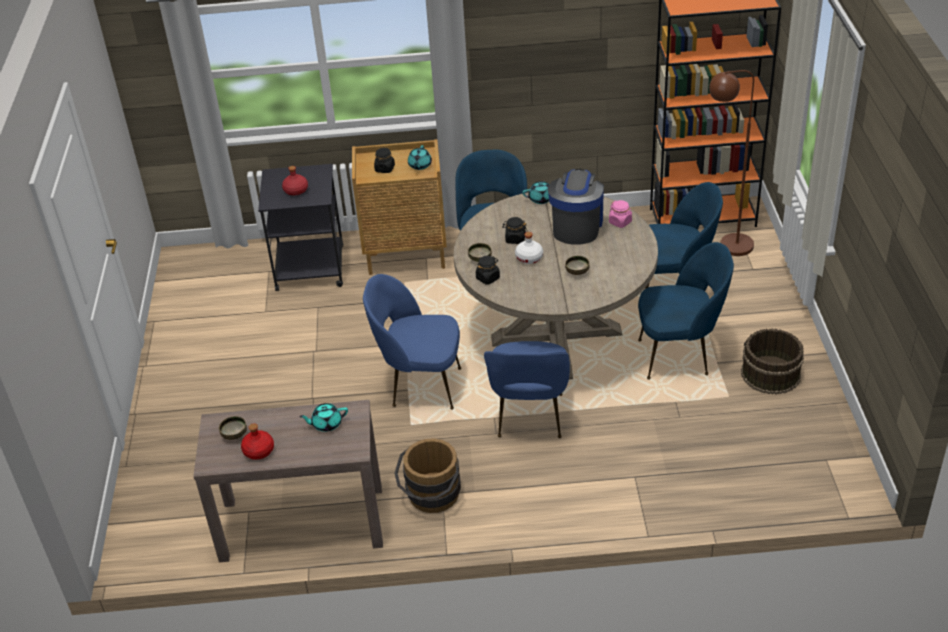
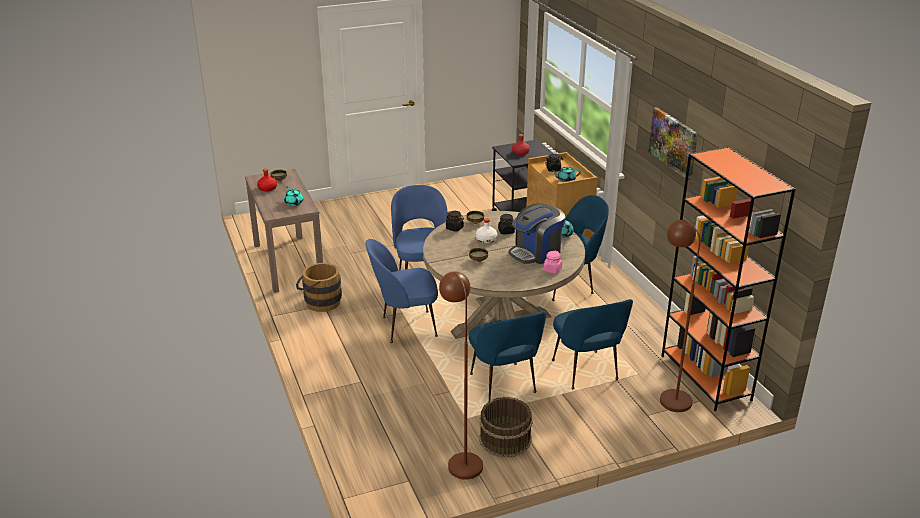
camera: 70 degrees right, 10 degrees down
(550, 35) = (674, 142): none -> picture
(576, 226) = (536, 252): coffee machine -> coffee machine turned 150 degrees clockwise
(799, 413) = (461, 460): none -> brown floor lamp

